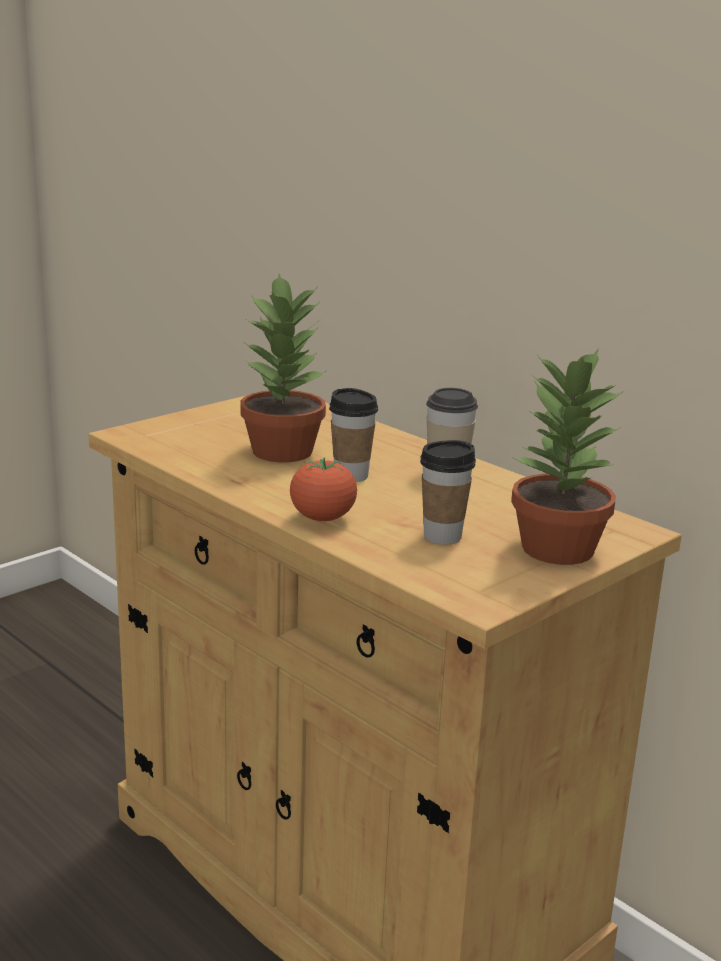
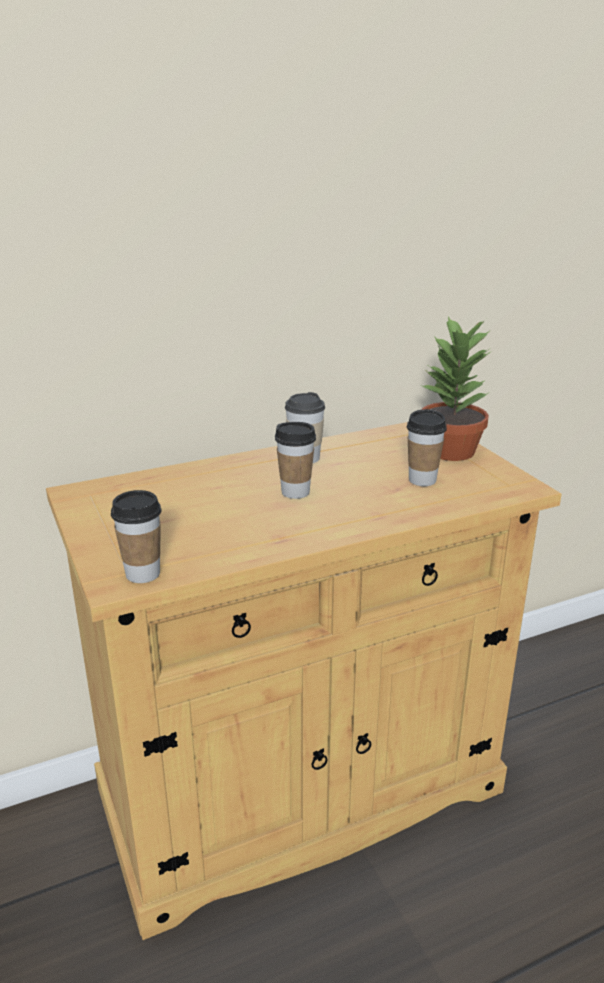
camera: 70 degrees left, 5 degrees up
(146, 439) = (143, 574): none -> cup
(284, 451) = (223, 510): potted plant -> none
(322, 518) = (377, 516): tomato -> none

